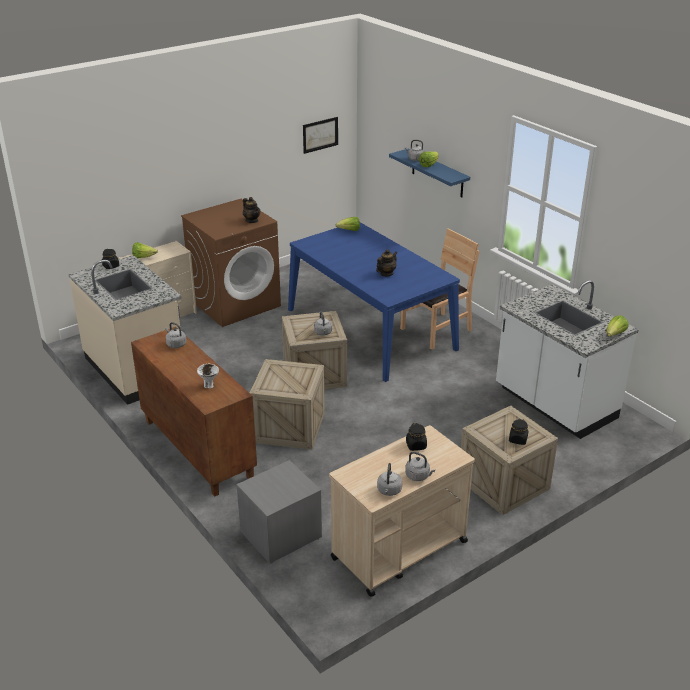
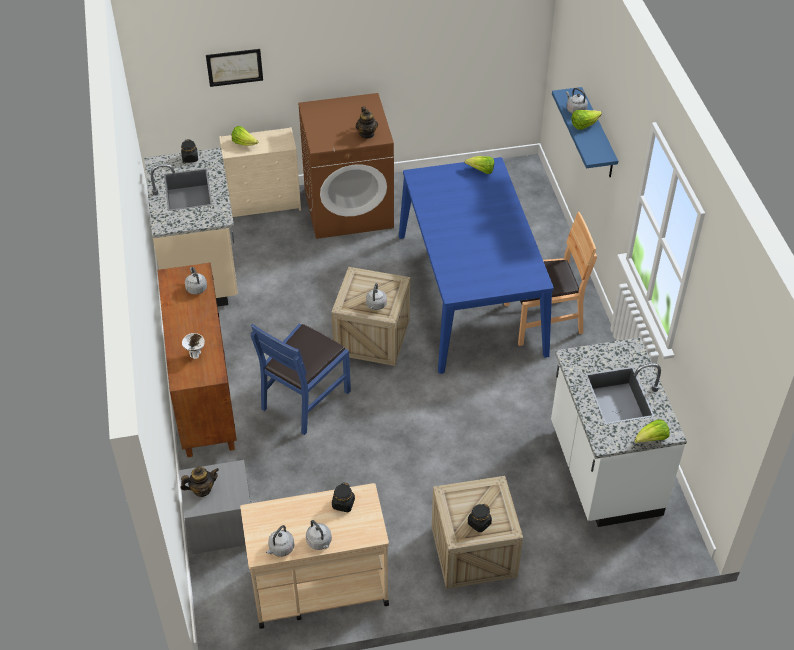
camera: 25 degrees right, 15 degrees up
(289, 427) = (305, 399): crate -> blue chair
(320, 135) = (497, 32): picture -> picture (234, 67)
(386, 273) = (476, 252): teapot -> teapot (202, 489)

